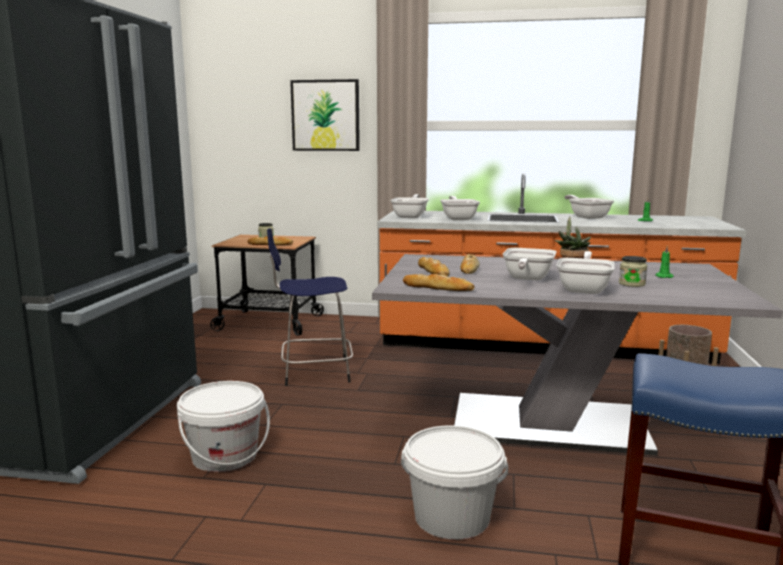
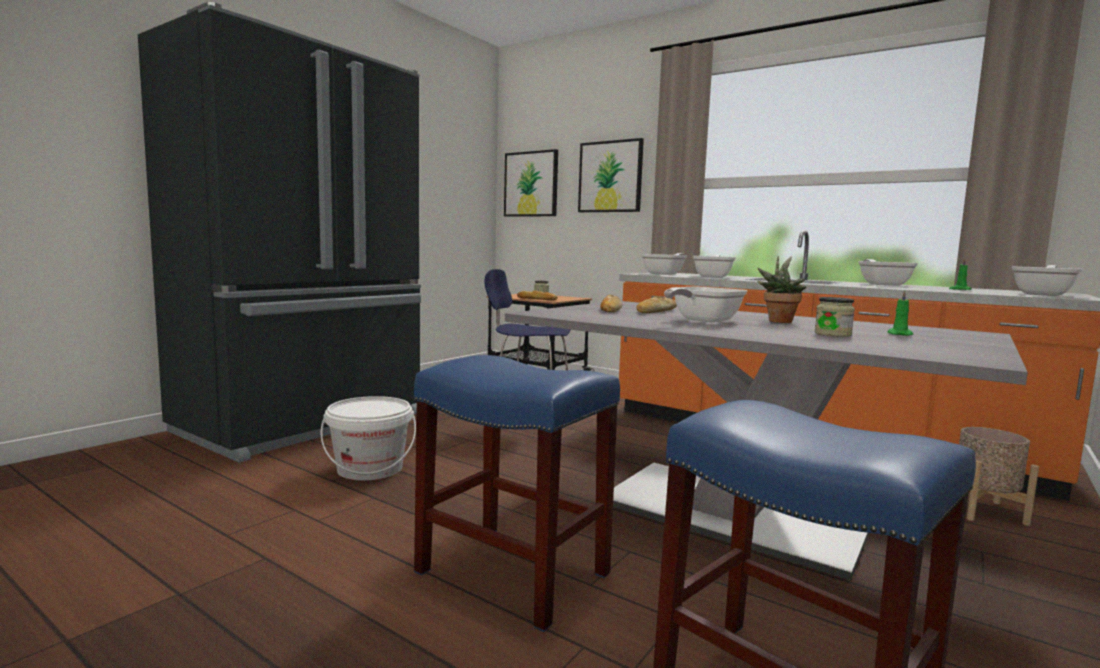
camera: 25 degrees right, 5 degrees down
(233, 120) = (531, 184): none -> picture
(437, 288) = (579, 316): bread -> none
(452, 516) = (510, 573): white bucket -> blue stool
(584, 289) = (754, 331): frying pan -> frying pan (1044, 294)

